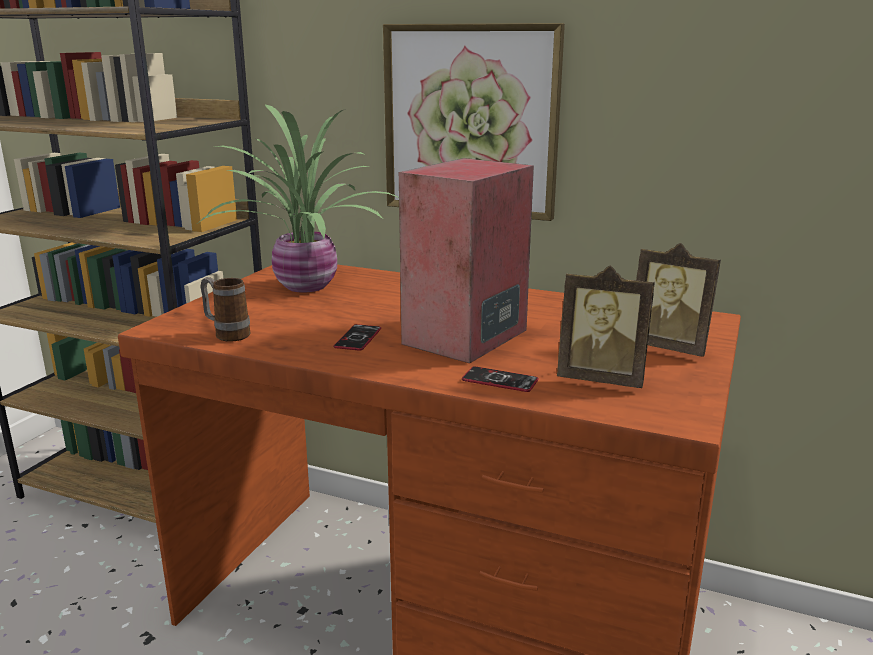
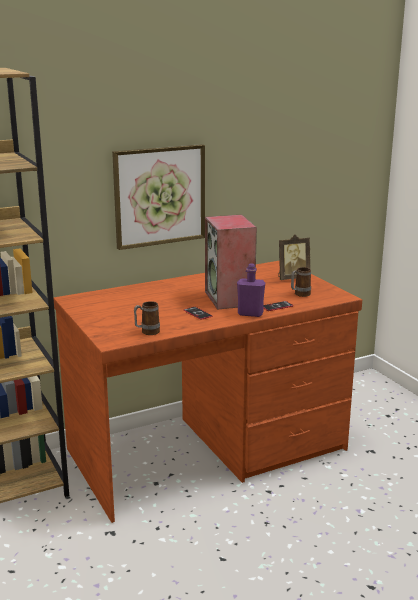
camera: 50 degrees left, 0 degrees up
(305, 287) = (112, 305): potted plant -> none
(424, 372) = (250, 314): none -> purple bottle
(601, 379) = (299, 294): picture frame -> mug

